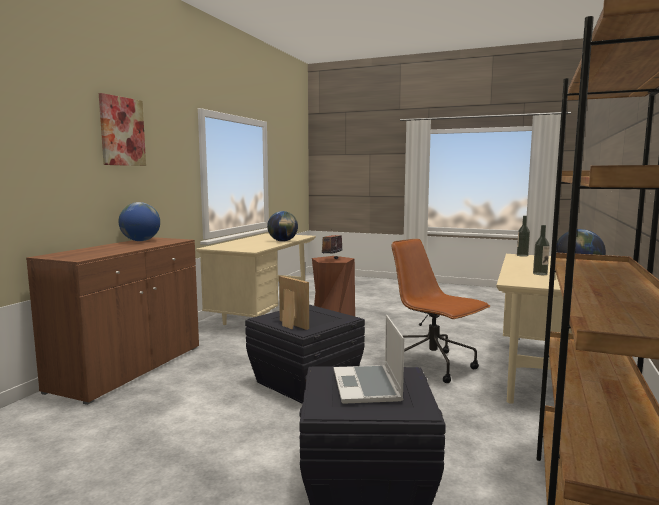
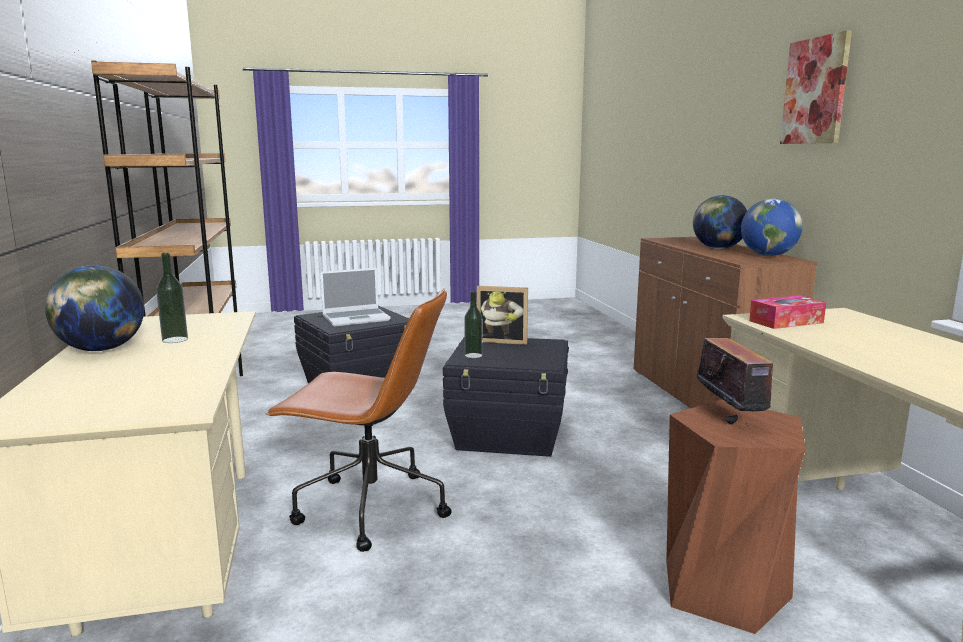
camera: 145 degrees right, 5 degrees up
(248, 248) = (786, 322): none -> tissue box
(283, 241) = (873, 361): globe -> globe (717, 248)
(368, 386) = (356, 318): laptop -> laptop turned 105 degrees clockwise
(522, 255) = (166, 410): bottle -> bottle (473, 355)

